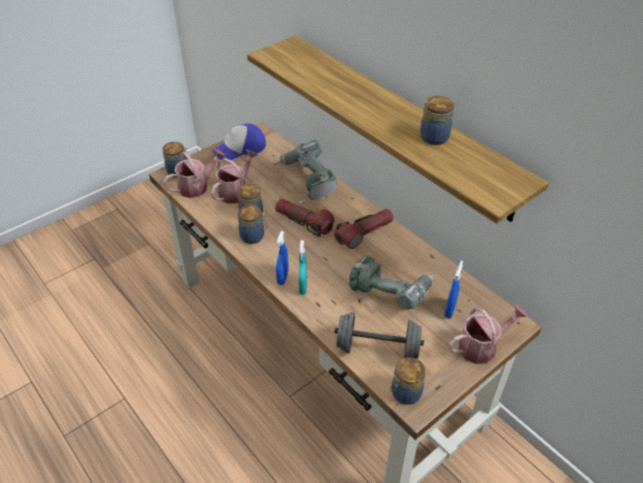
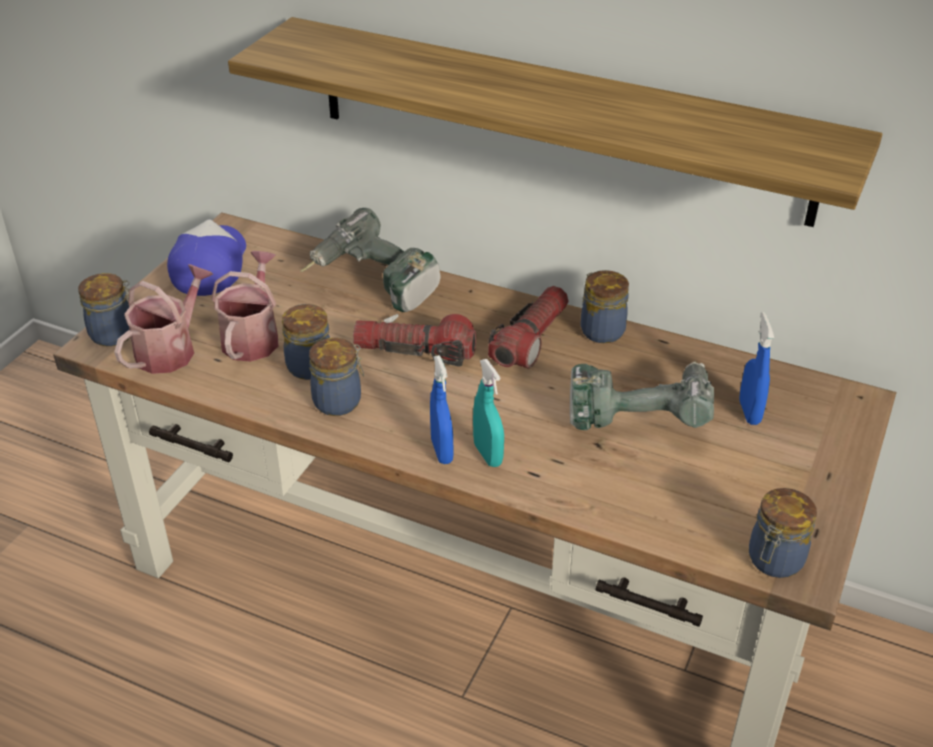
camera: 25 degrees left, 5 degrees down
(240, 149) = (210, 266): cap -> cap turned 150 degrees clockwise
(377, 348) = (682, 509): grey dumbbell -> none
(433, 136) = (660, 111): jar -> jar (600, 330)
(482, 346) = (835, 449): watering can -> none

